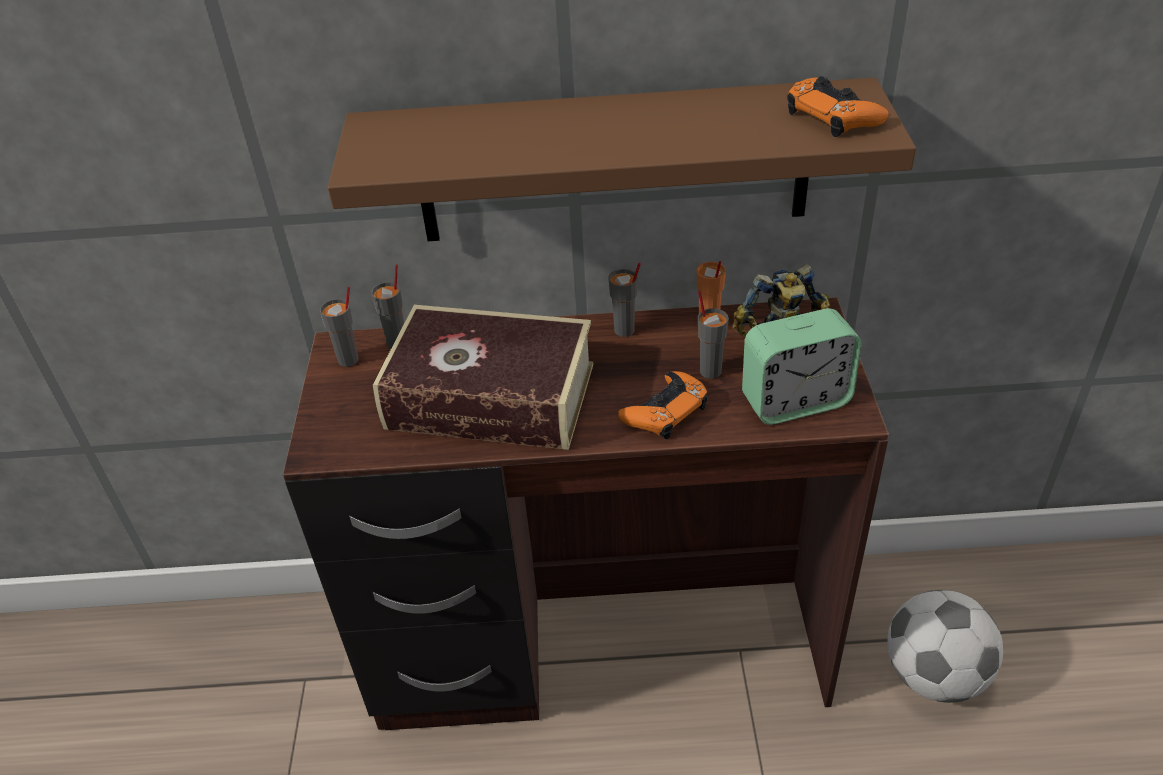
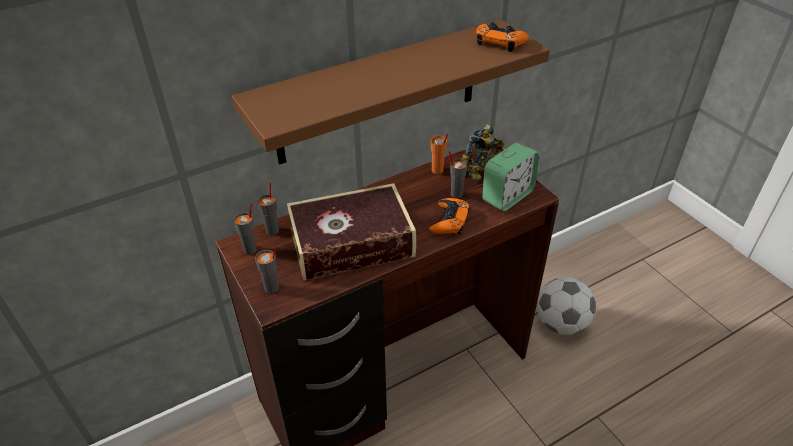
camera: 30 degrees left, 0 degrees up
(624, 330) = (397, 186): grey cup -> grey cup (272, 288)

